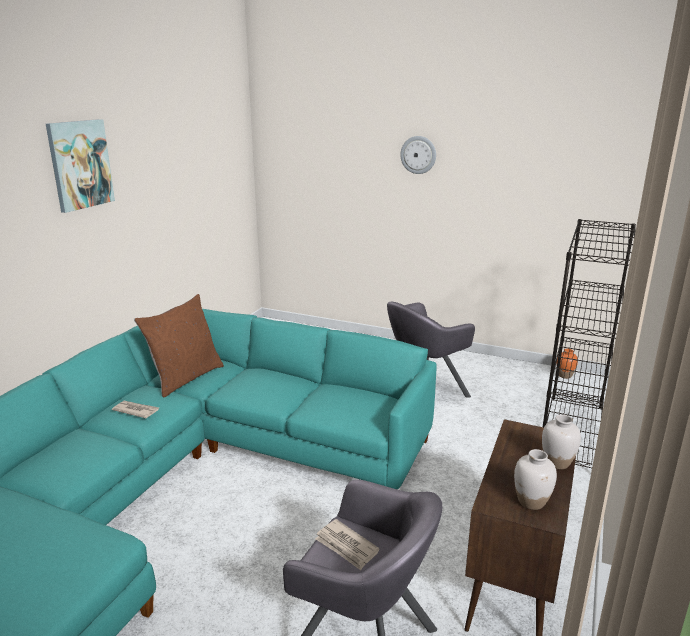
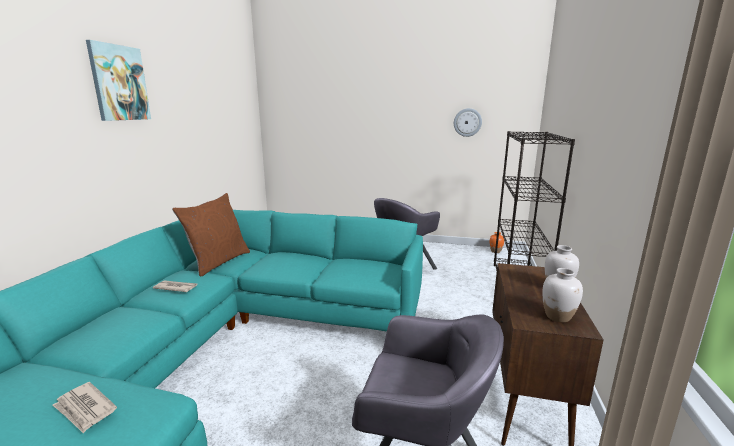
camera: 10 degrees left, 5 degrees down
(346, 546) = (403, 376): newspaper -> newspaper (85, 409)
(418, 155) = (383, 100): wall clock -> wall clock (467, 122)

